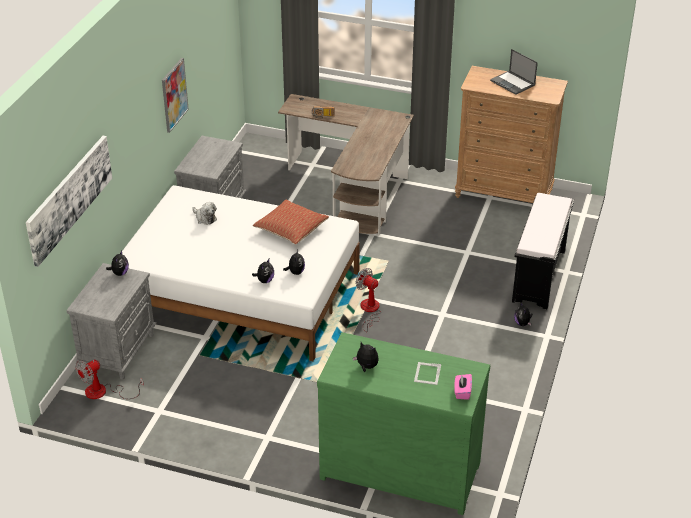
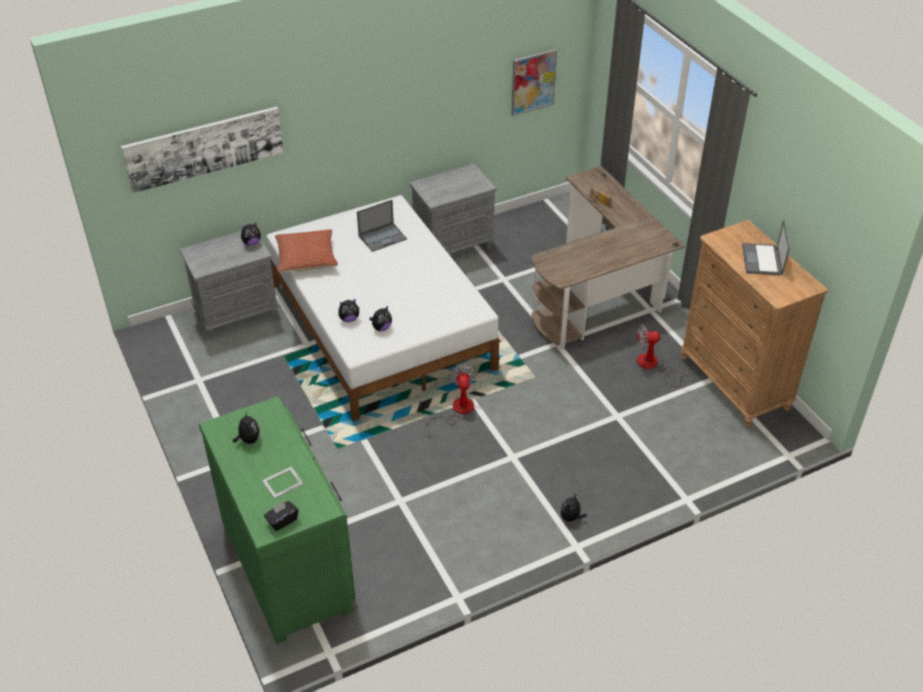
camera: 45 degrees right, 5 degrees up
(103, 392) = (185, 338): fan -> fan (653, 366)
(174, 95) = (428, 107): picture -> picture (533, 82)
(205, 218) = (383, 237): plush toy -> laptop
(291, 229) = (433, 288): pillow -> pillow (306, 258)
(462, 392) = (282, 521): pink tissue box -> black tissue box
(539, 277) = (652, 486): black bench -> none

